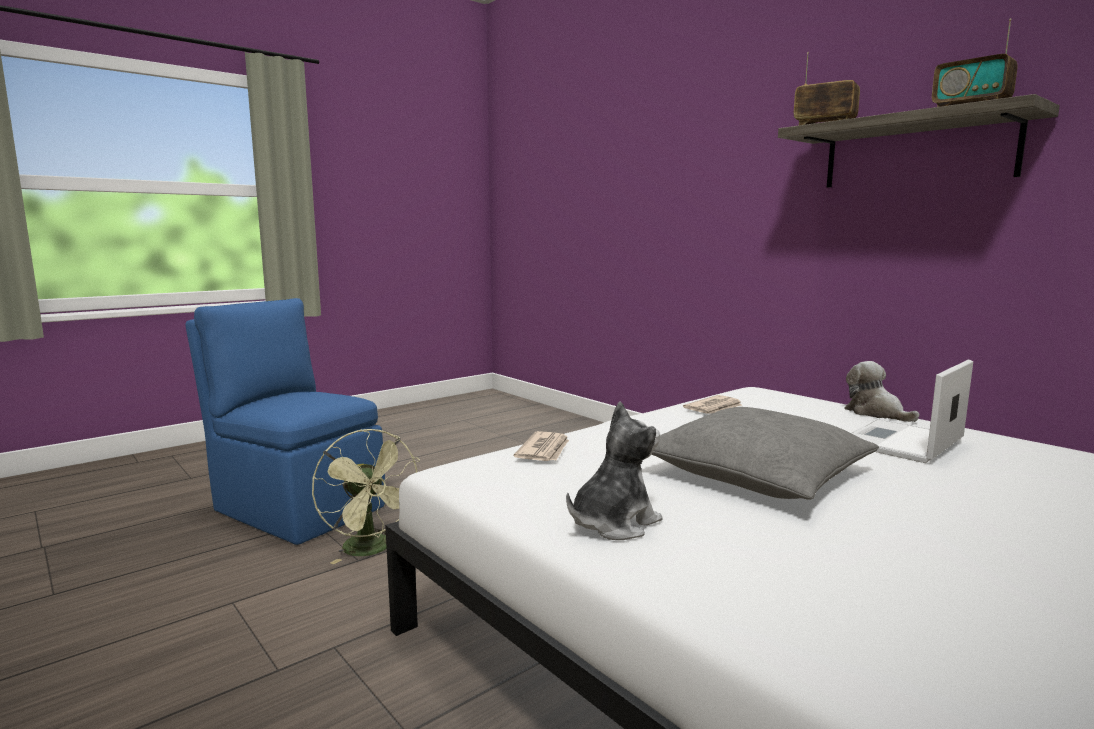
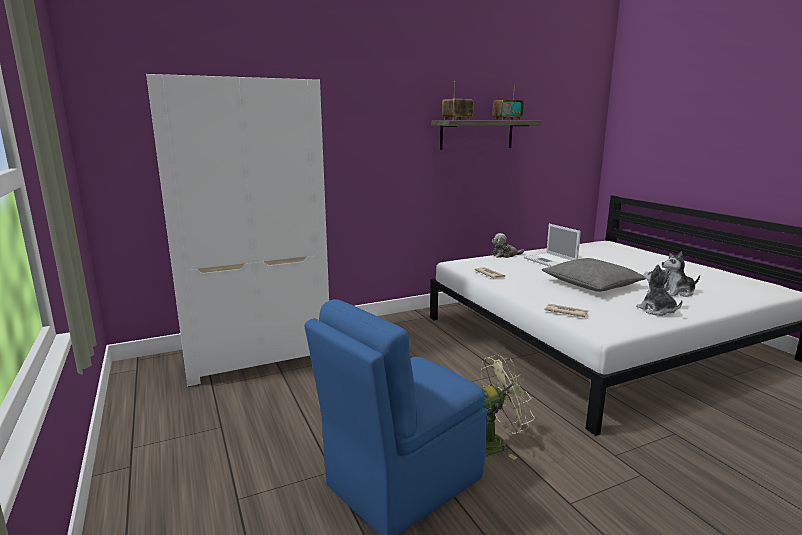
camera: 75 degrees left, 5 degrees up
(536, 421) = (257, 354): none -> white wardrobe
(817, 565) = (677, 292): none -> plush toy

